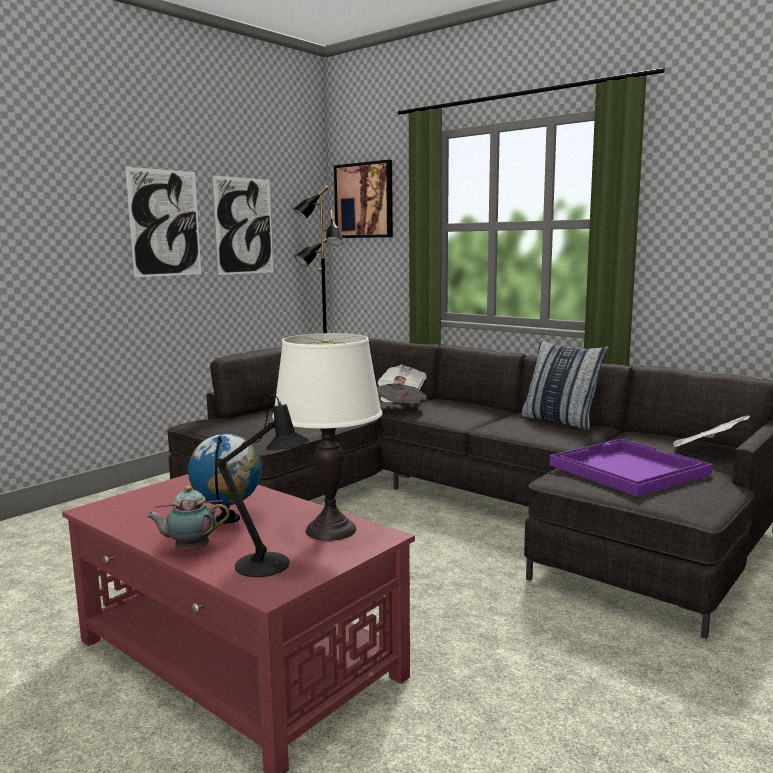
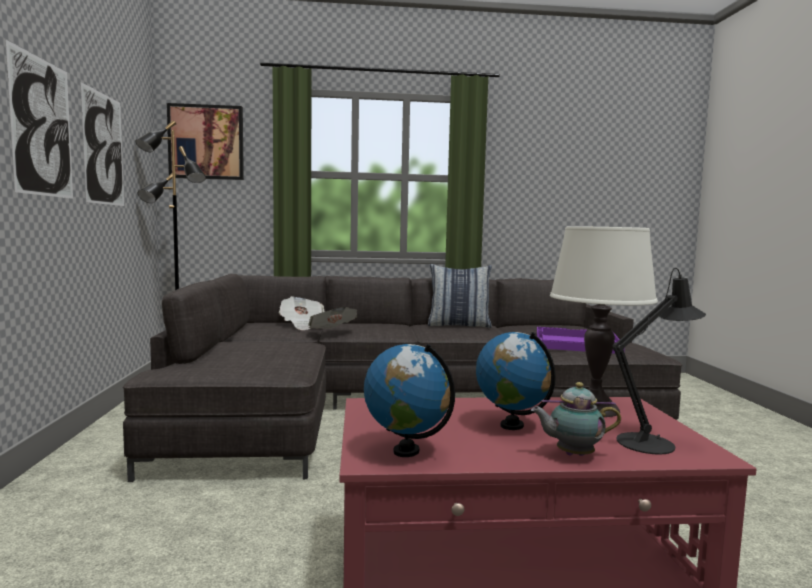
camera: 45 degrees left, 5 degrees down
(123, 511) = (407, 451): none -> globe
(189, 550) = (572, 455): teapot -> teapot turned 60 degrees clockwise
(705, 450) = (572, 328): newspaper -> none

